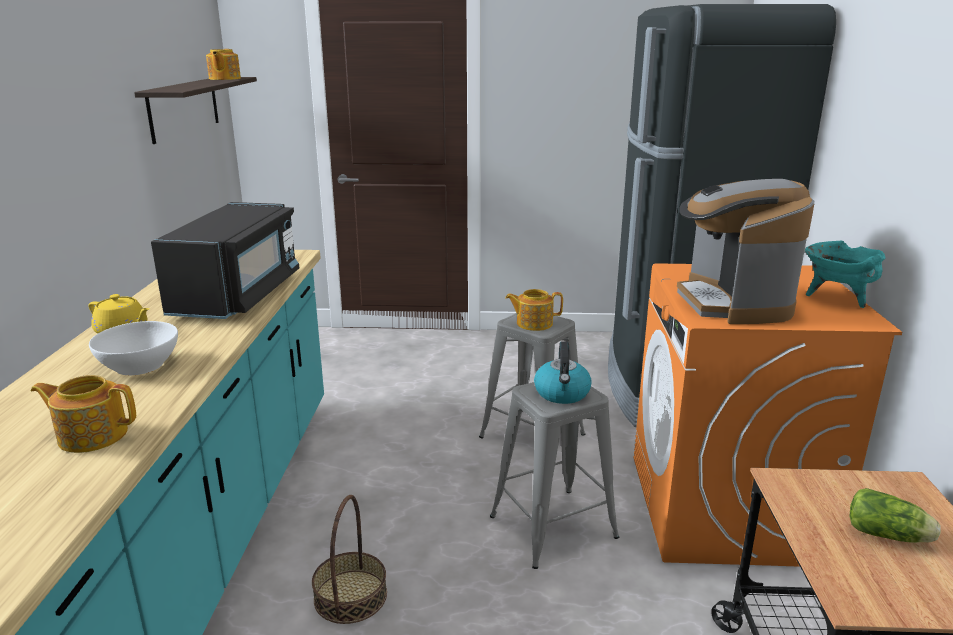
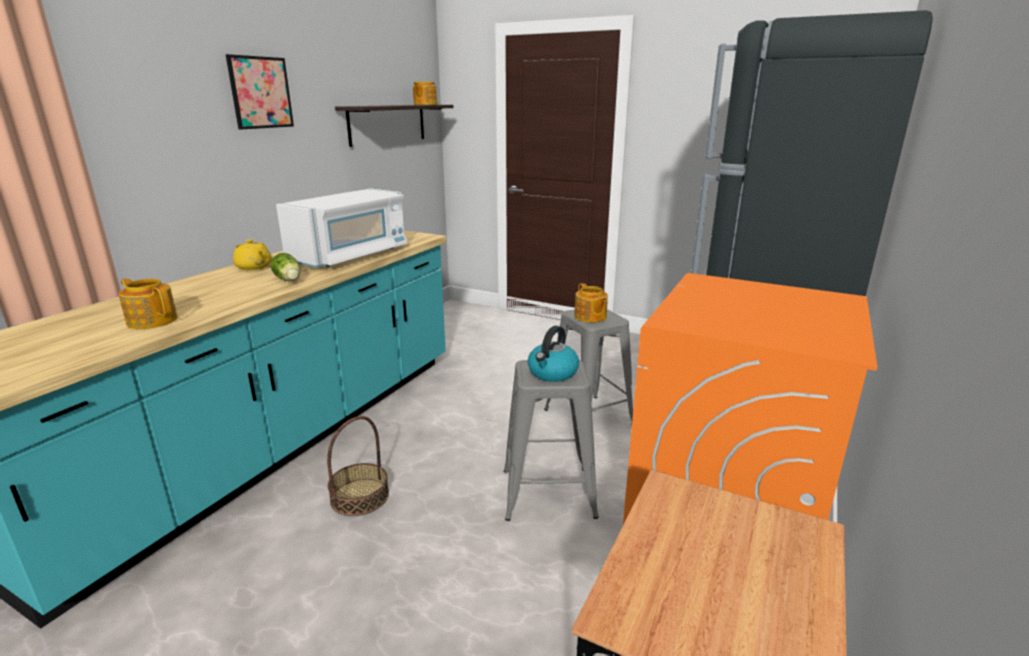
camera: 25 degrees right, 0 degrees up
(60, 83) = (260, 92): none -> picture
(140, 365) = (234, 287): white bowl -> none
(238, 295) = (351, 256): black microwave -> white microwave
(533, 323) = (590, 317): teapot -> teapot turned 135 degrees counterclockwise
(732, 303) = (715, 313): coffee machine -> none
(836, 297) = (842, 325): turquoise cooking pot -> none
(889, 536) = (728, 571): lettuce -> lettuce (289, 280)

